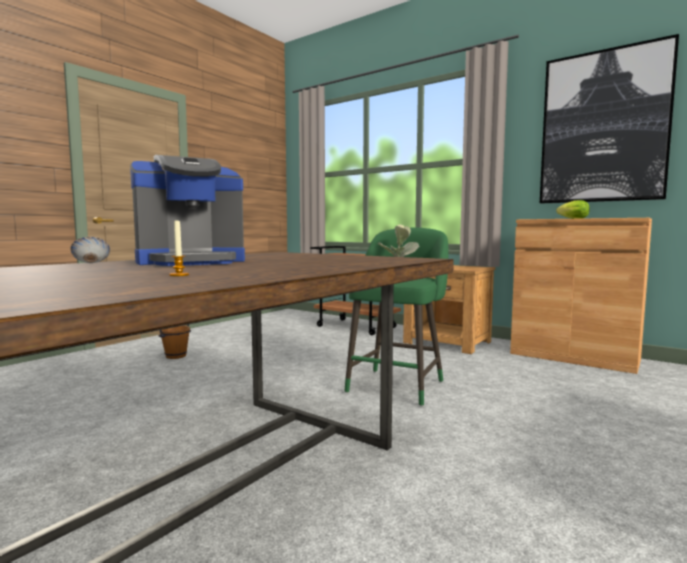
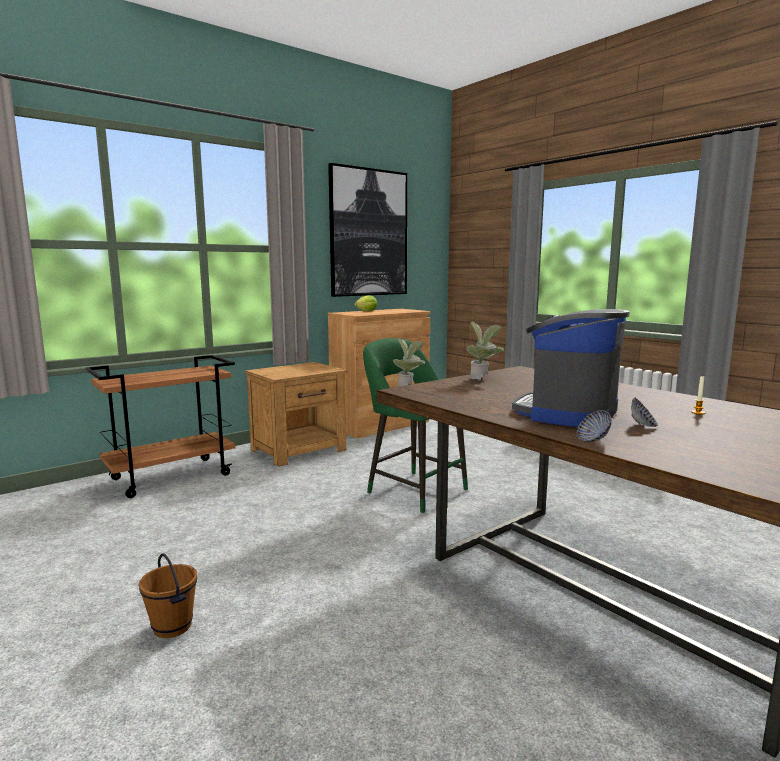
camera: 75 degrees left, 5 degrees up
(131, 267) = (643, 425): none -> bowl
(191, 262) = (567, 413): coffee machine -> coffee machine turned 135 degrees counterclockwise
(347, 256) = (483, 378): none -> potted plant

